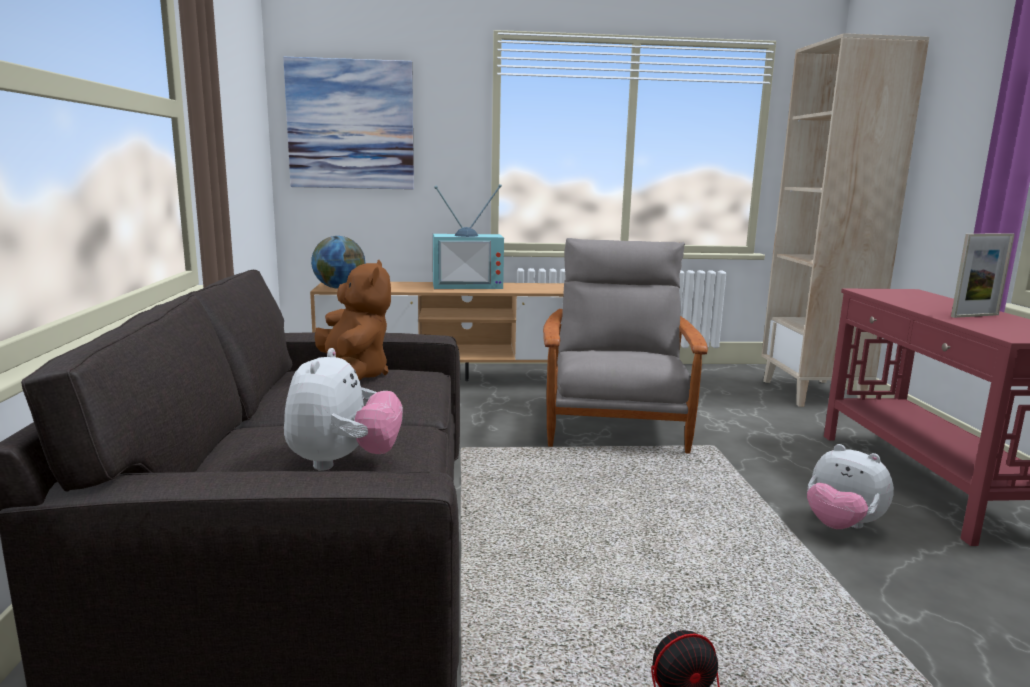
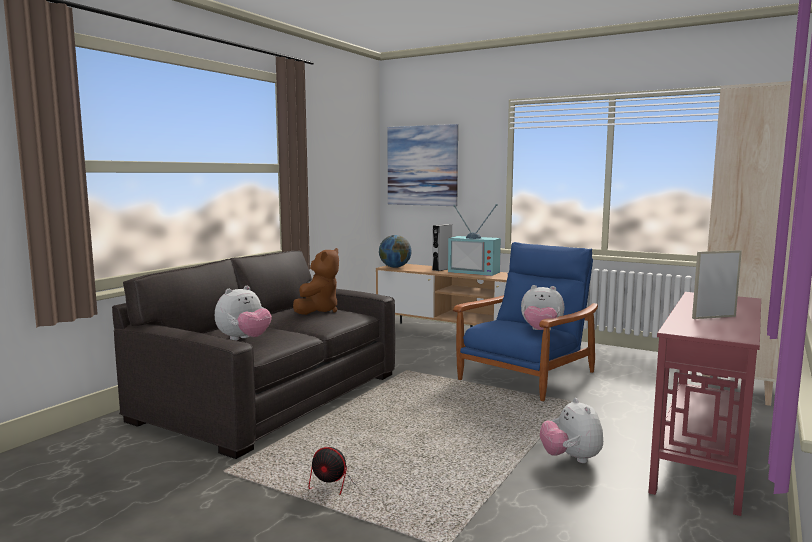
camera: 35 degrees right, 5 degrees down
(414, 285) = (442, 269): none -> grey speaker
(615, 422) = (526, 376): grey armchair -> blue armchair
(664, 359) = (541, 331): none -> plush toy
(975, 316) = (714, 317): picture frame -> picture frame turned 150 degrees clockwise

